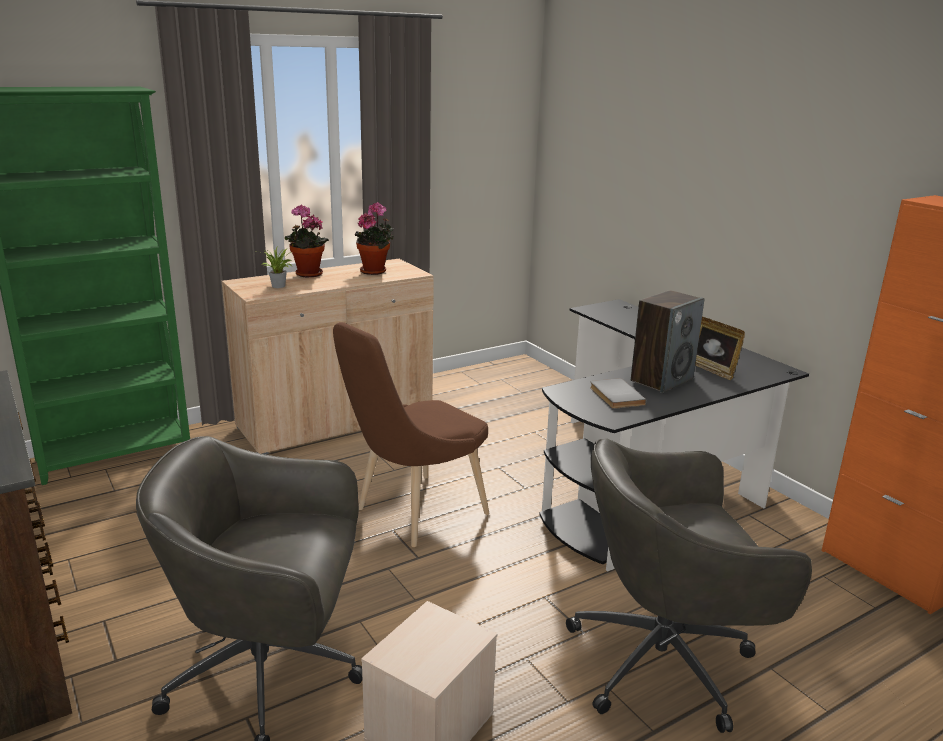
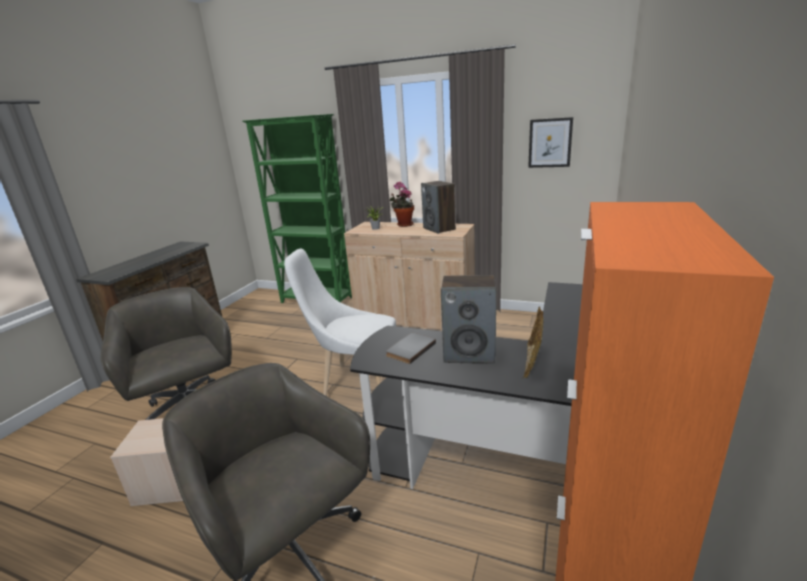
camera: 55 degrees right, 0 degrees up
(375, 271) = (439, 229): potted plant -> speaker
(414, 514) = (355, 382): brown chair -> white chair
(470, 142) = (550, 143): none -> picture

